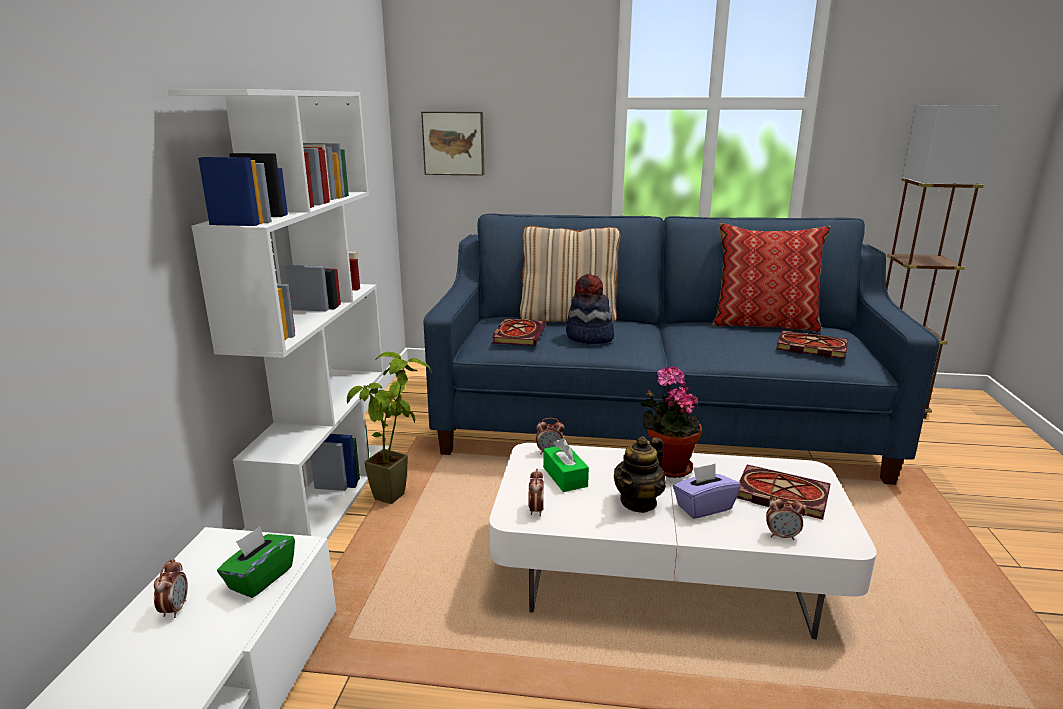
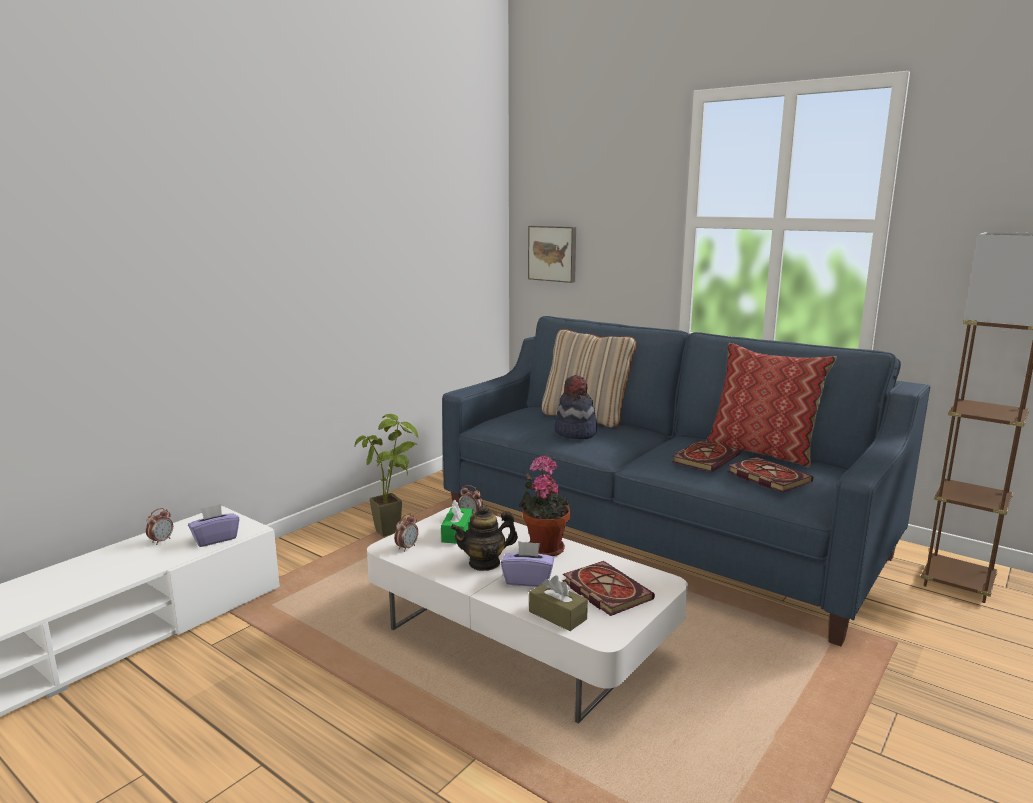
camera: 30 degrees right, 5 degrees down
(260, 578) = (215, 539): green tissue box -> purple tissue box
(328, 495) = (351, 520): white bookcase -> none
(518, 334) = (522, 421): book -> book (705, 458)
(782, 536) = (557, 615): alarm clock -> brown tissue box

